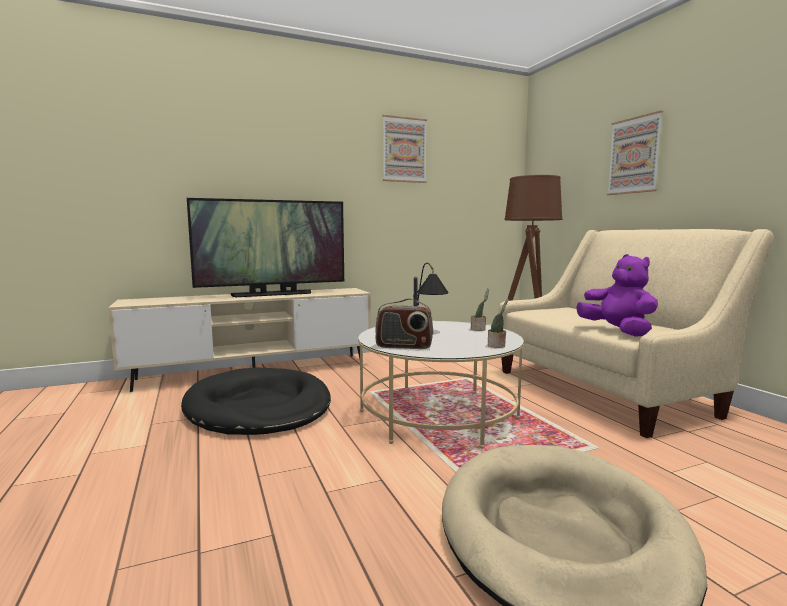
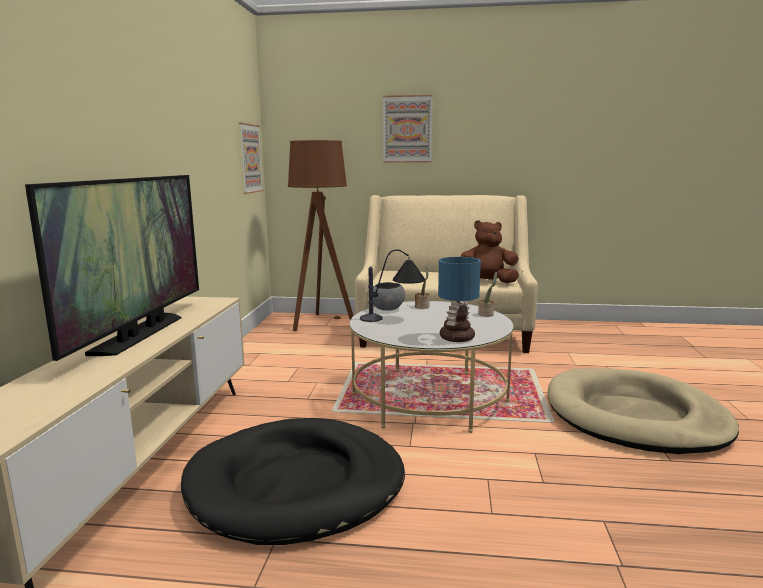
camera: 60 degrees left, 5 degrees up
(404, 150) = (193, 96): picture -> picture (250, 158)
(404, 346) = (457, 337): radio -> table lamp
(449, 324) = (387, 309): none -> grey bowl
(617, 331) = (487, 282): purple plush toy -> brown plush toy

